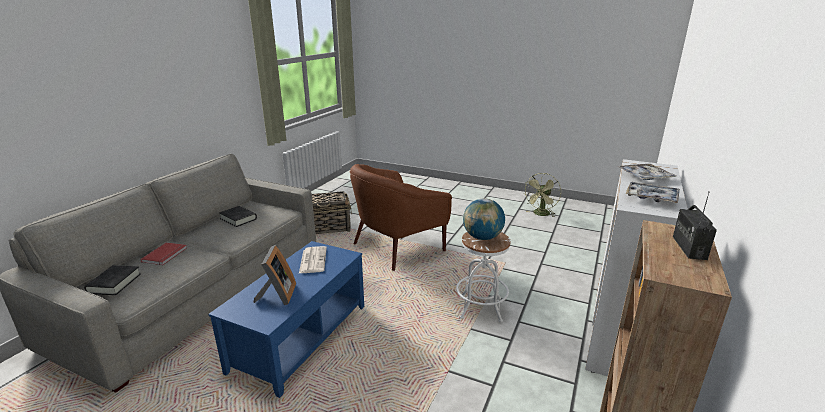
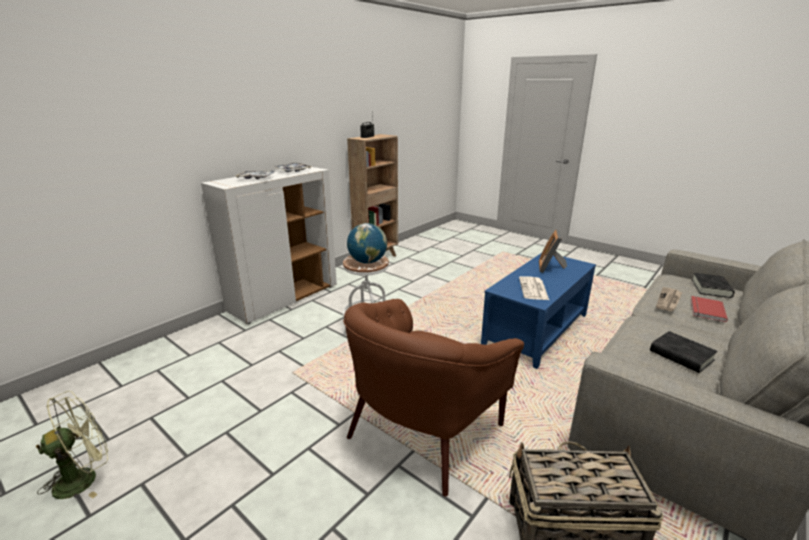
camera: 165 degrees left, 0 degrees up
(187, 261) = (669, 301): none -> newspaper
(397, 247) = (423, 431): brown armchair -> brown armchair turned 150 degrees clockwise

